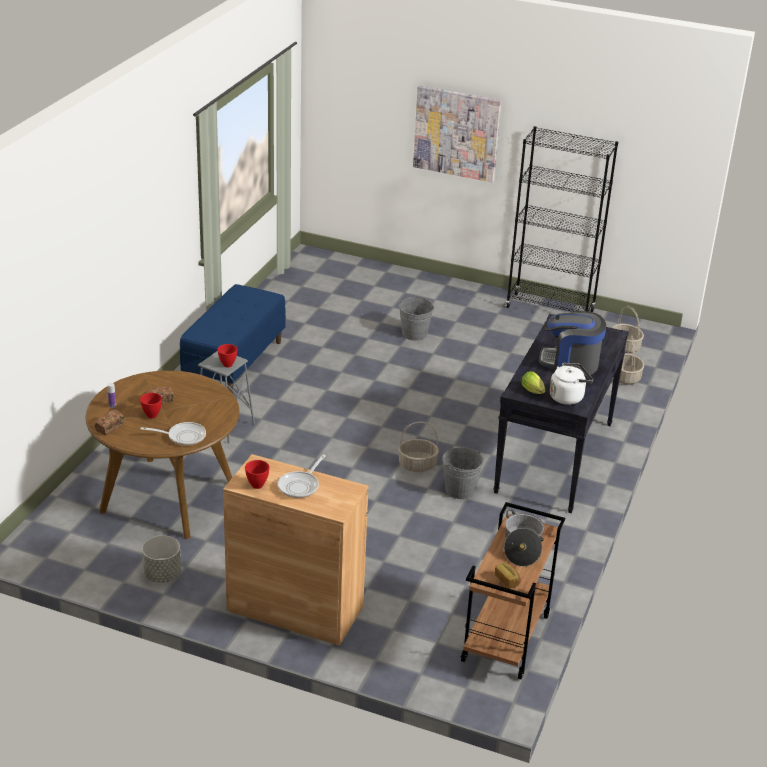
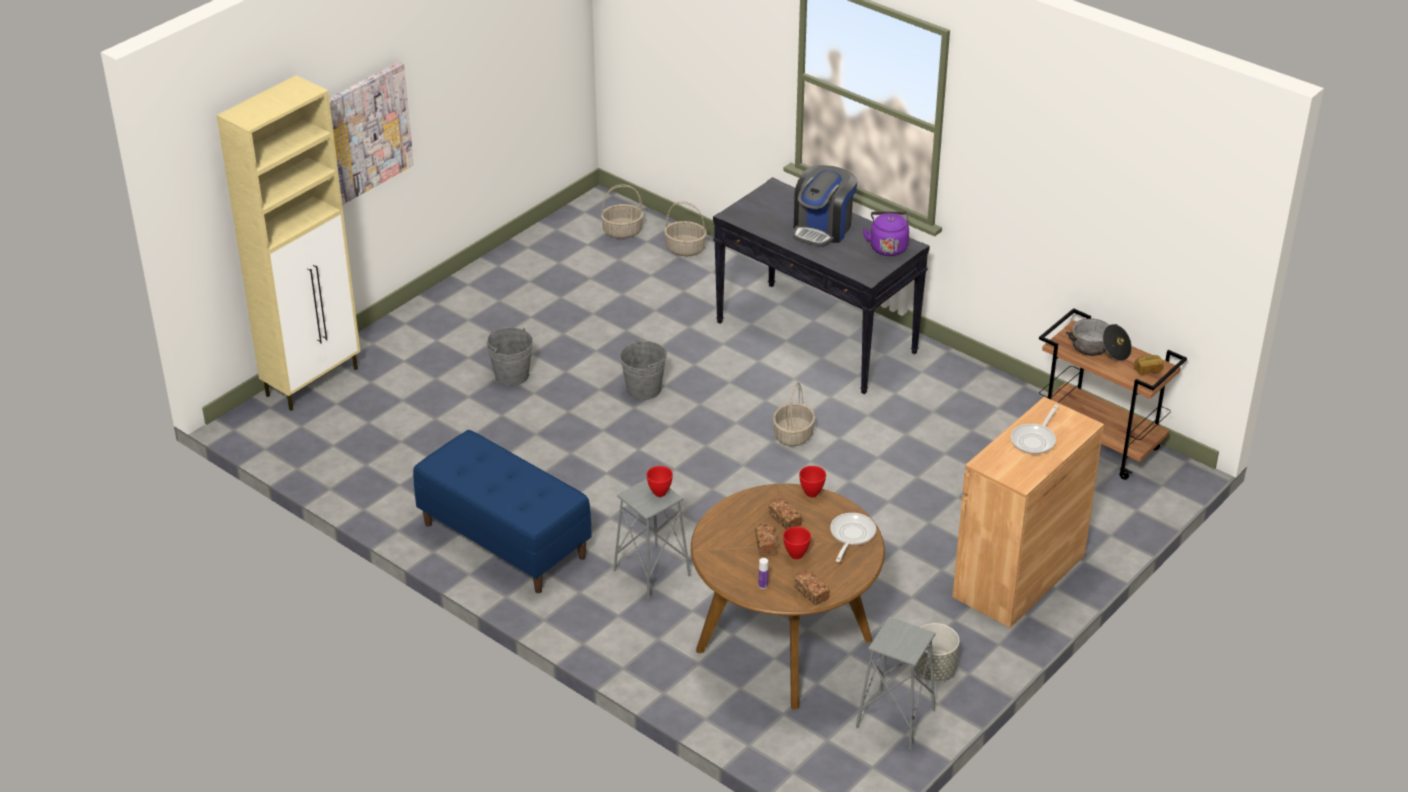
camera: 70 degrees left, 5 degrees up
(100, 562) = (895, 719): none -> grey stool
(191, 405) = (784, 520): none -> bread
(256, 485) = (1027, 470): red bowl -> red bowl (812, 494)
(300, 486) = (1035, 440): frying pan -> frying pan turned 75 degrees clockwise
(362, 267) = (313, 381): none -> beige cabinet
(460, 490) = (851, 416): grey bucket -> grey bucket (644, 389)
(534, 392) = (870, 265): lettuce -> none
(550, 309) = (511, 260): black bookcase -> none
(568, 397) = (888, 246): white kettle -> purple kettle

